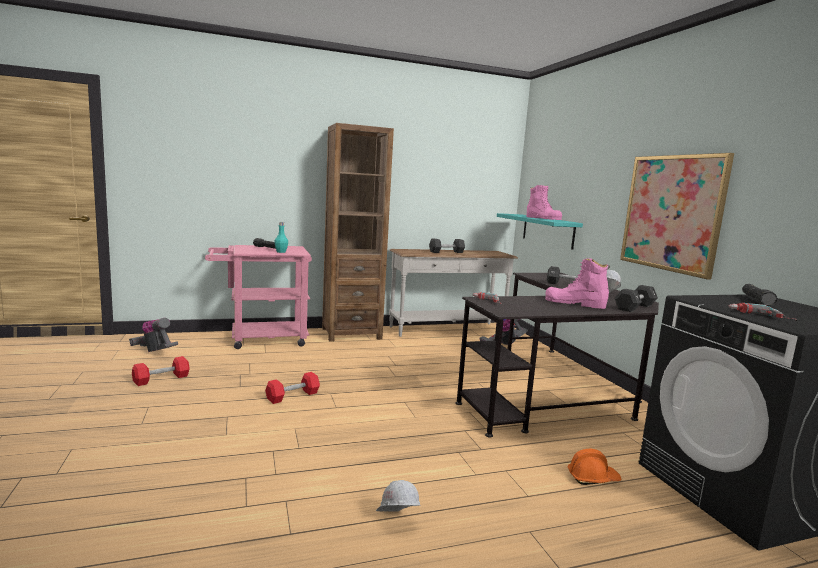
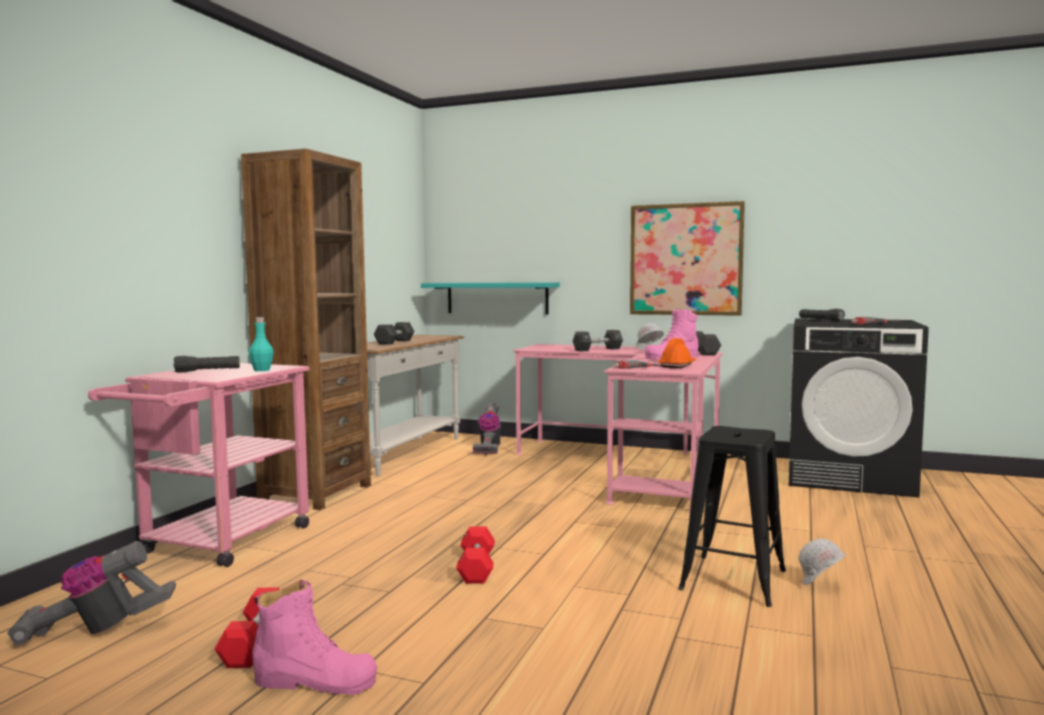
camera: 50 degrees left, 5 degrees down
(365, 480) = (733, 580): none -> black stool
(543, 218) = (505, 282): pink boot -> pink boot (316, 681)
(556, 391) = (631, 466): black desk -> pink desk
(592, 478) = (798, 504): orange hard hat -> orange hard hat (677, 366)

